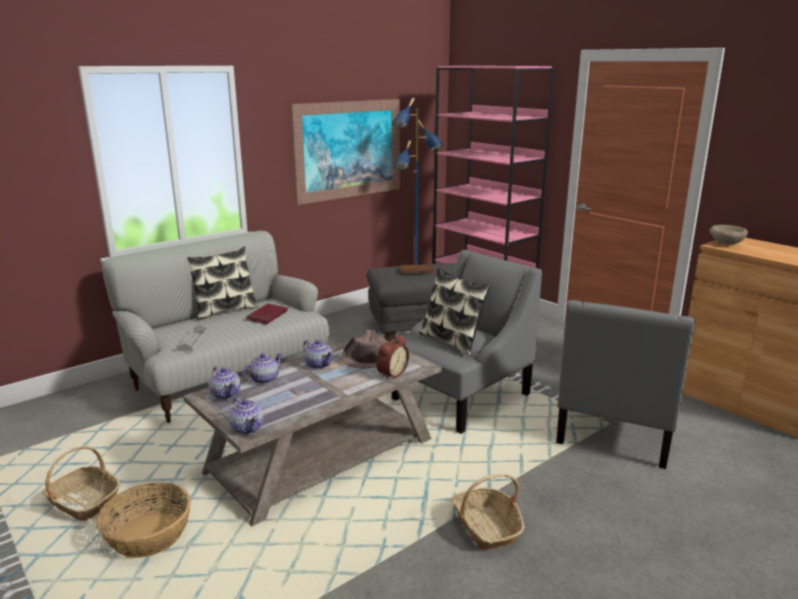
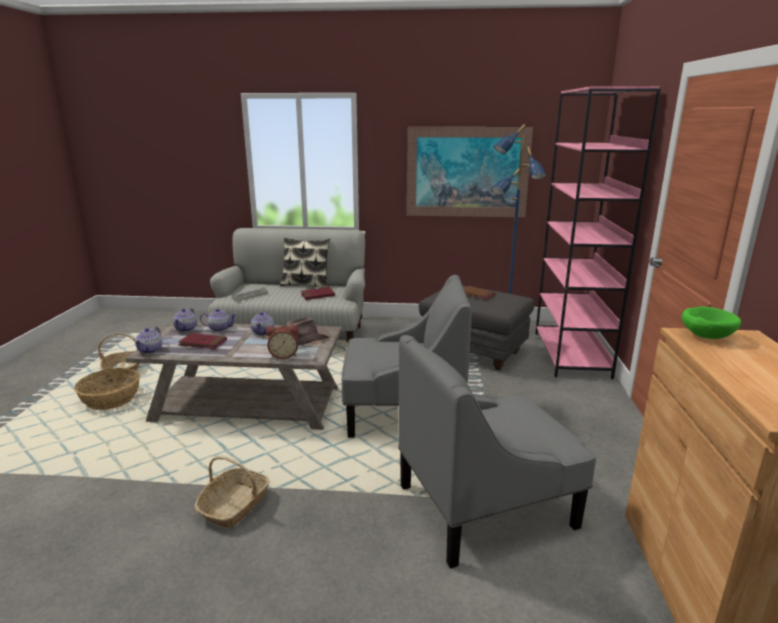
camera: 45 degrees right, 0 degrees up
(286, 398) = (203, 343): none -> red book
(452, 341) = (381, 353): pillow -> none
(725, 243) = (705, 336): beige bowl -> green bowl

